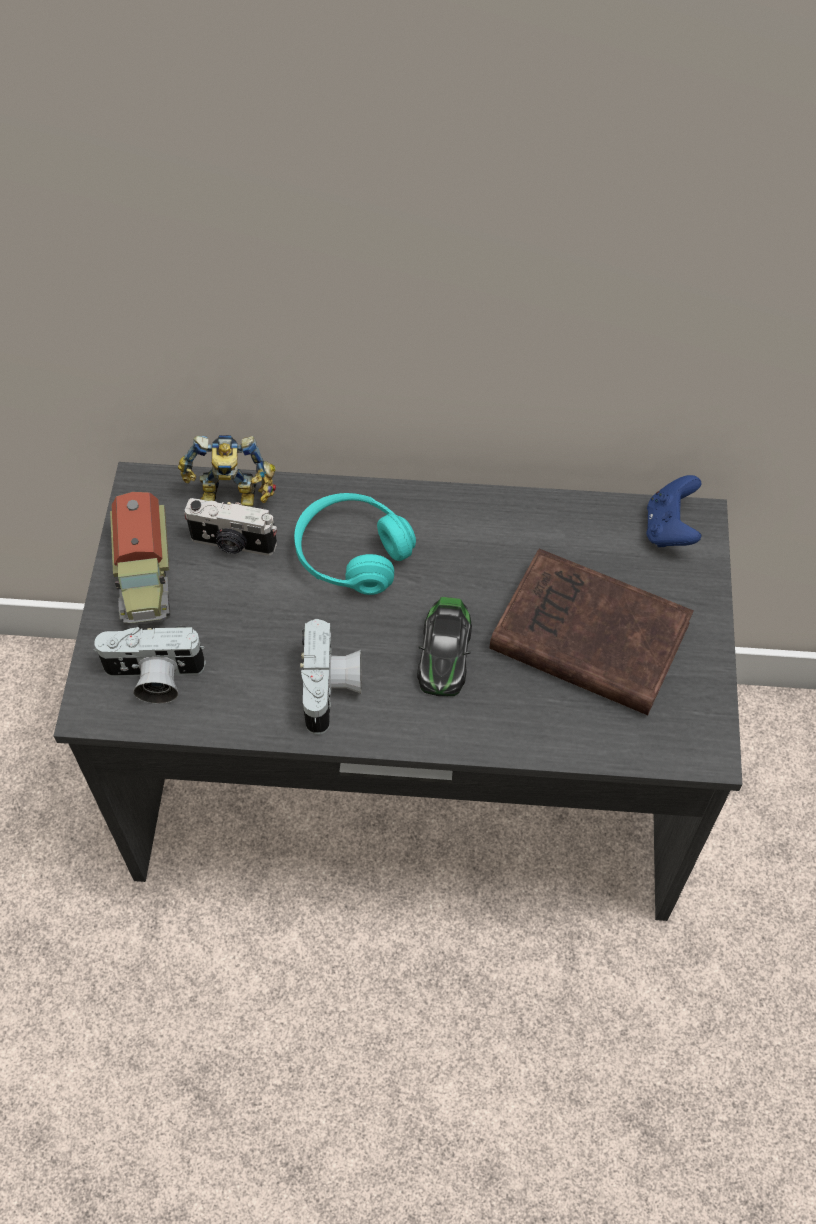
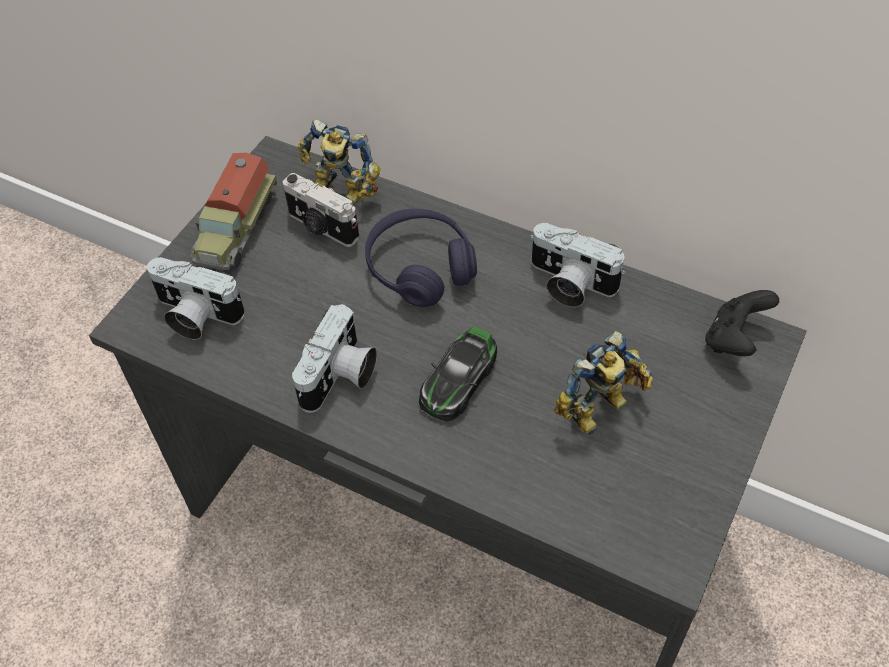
camera: 25 degrees right, 5 degrees down
(352, 554) = (420, 268): turquoise headphones -> purple headphones
(500, 524) = (569, 284): none -> camera
(584, 636) = (600, 410): brown book -> toy robot
(669, 529) = (734, 339): blue game controller -> black game controller

